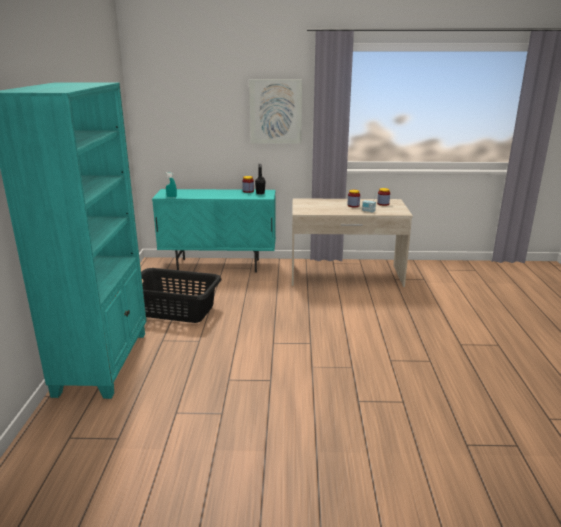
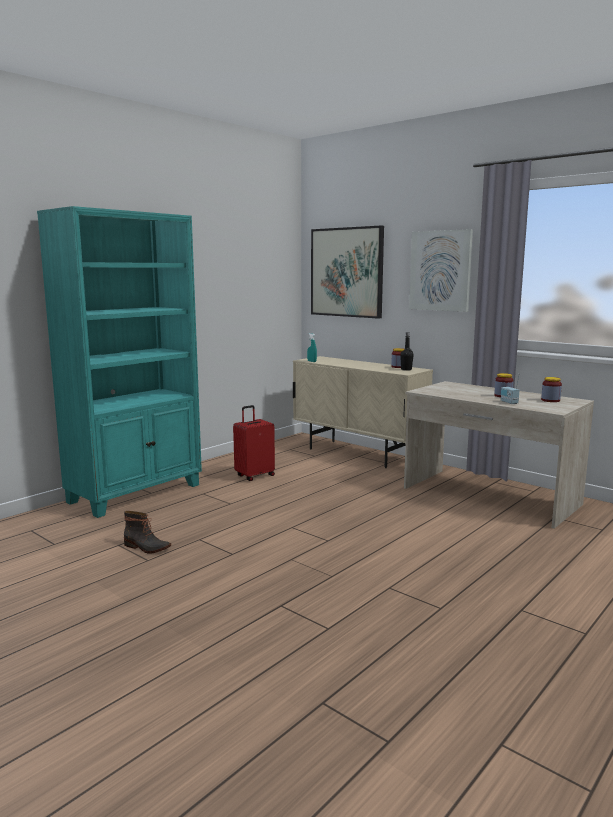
camera: 40 degrees right, 10 degrees down
(175, 310) = (254, 476): black laundry basket -> red suitcase
(182, 113) = (347, 272): none -> picture
(202, 404) = (146, 547): none -> boot
(219, 266) = (358, 454): turquoise cabinet -> beige cabinet

